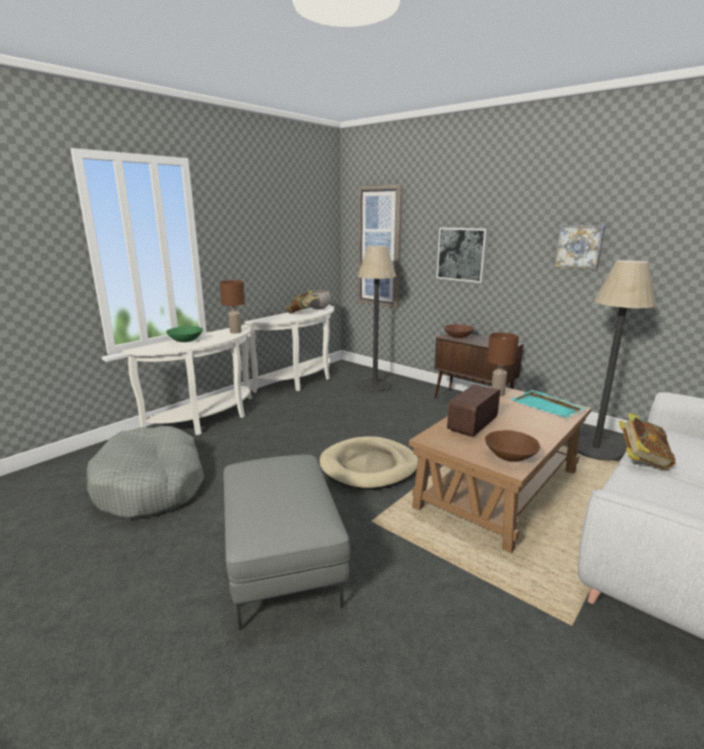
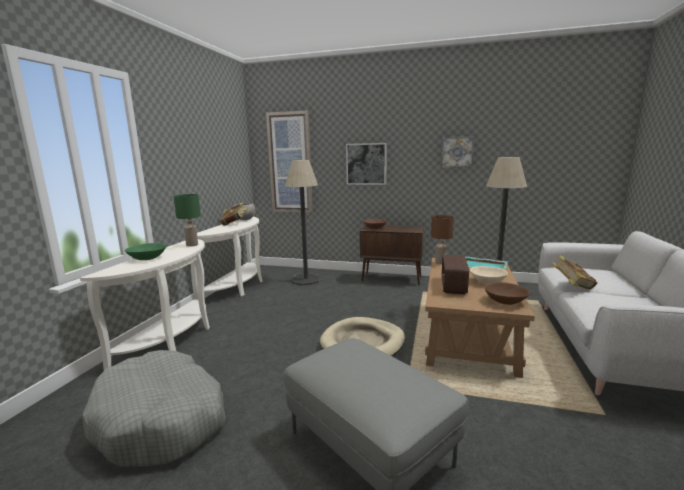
camera: 25 degrees left, 5 degrees down
(236, 332) = (192, 245): brown table lamp -> green table lamp
(524, 428) = (487, 282): none -> beige bowl

